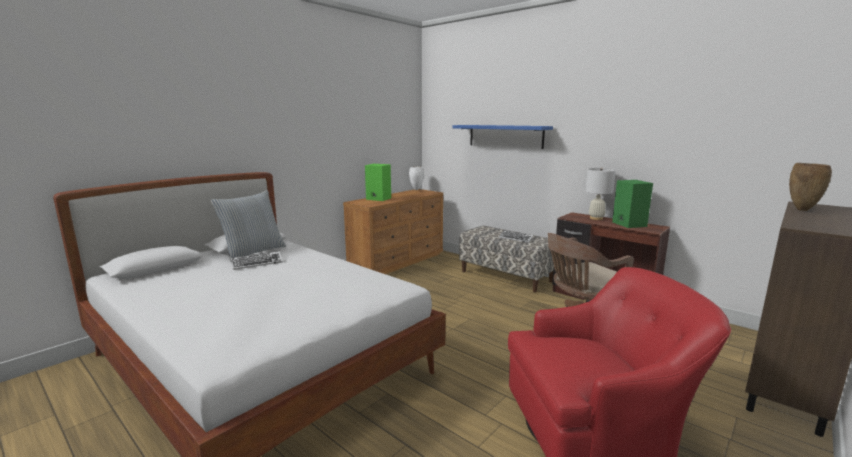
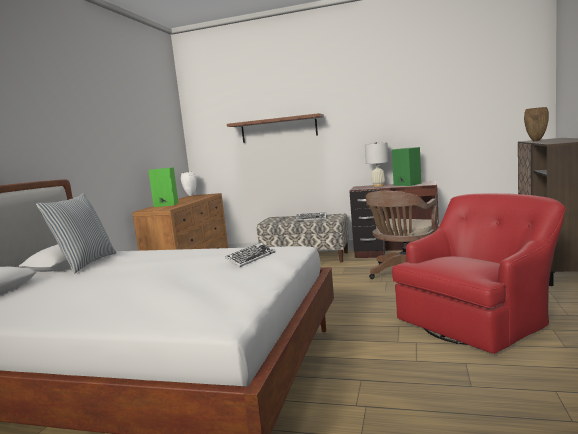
camera: 25 degrees left, 5 degrees down
(257, 263) = (109, 267): keyboard -> keyboard (251, 258)
(505, 136) = (278, 129): blue shelf -> brown shelf

